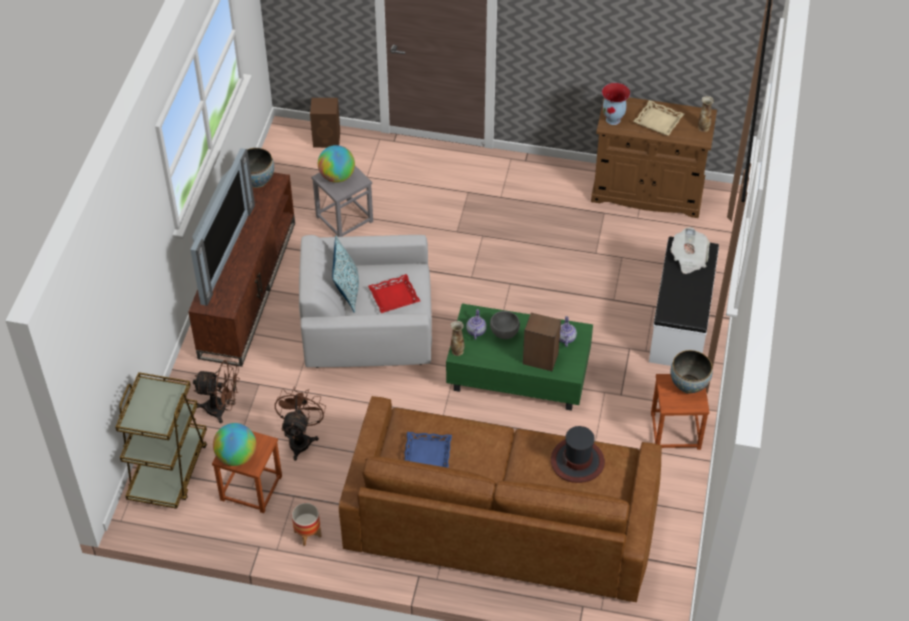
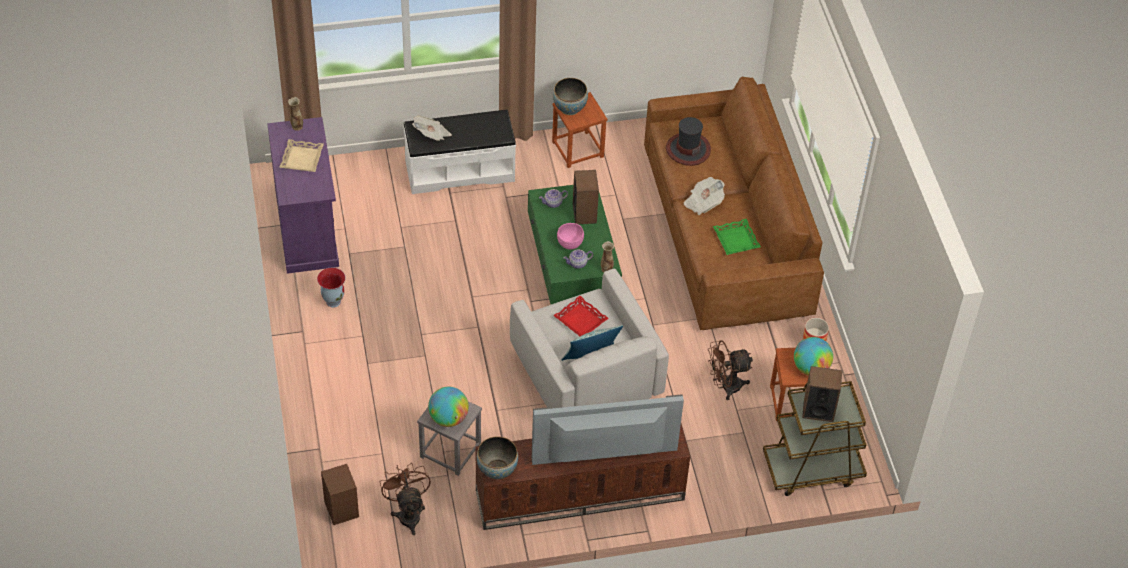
camera: 115 degrees left, 0 degrees up
(156, 400) = (818, 410): none -> speaker
(222, 409) = (728, 457): brown fan -> brown fan (408, 513)
(427, 454) = (736, 240): blue tray -> green tray
(493, 446) = (703, 203): none -> newspaper
(504, 333) = (570, 244): grey bowl -> pink bowl
(613, 120) = (314, 190): vase -> vase (333, 301)
(647, 192) = (307, 229): brown cabinet -> purple cabinet

